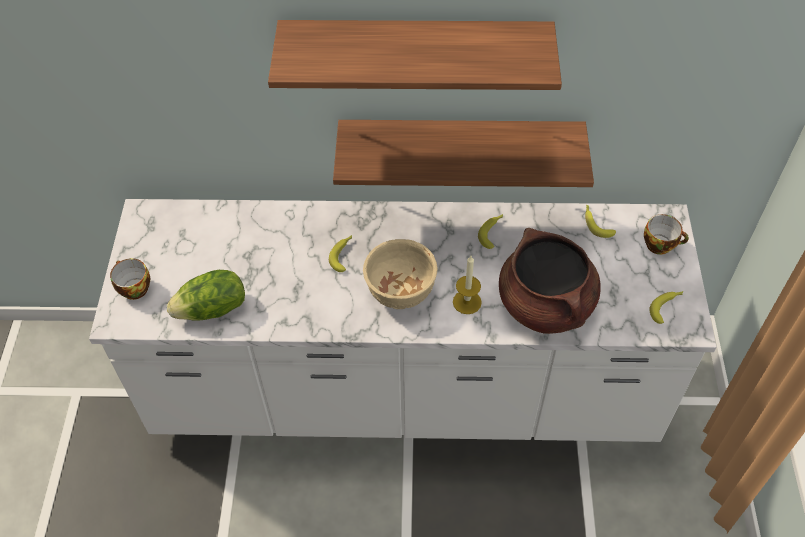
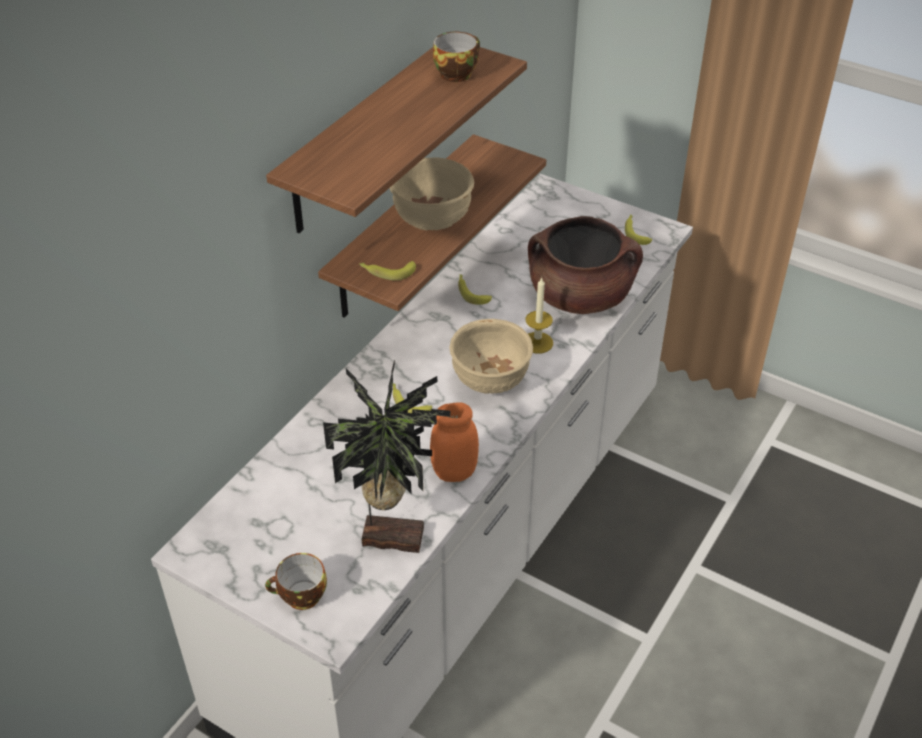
camera: 60 degrees left, 10 degrees down
(213, 309) = (392, 534): lettuce -> potted plant
(292, 316) = (454, 472): none -> orange jar
(446, 151) = (431, 221): none -> beige bowl
(596, 223) = (516, 228): banana -> banana (387, 272)
(660, 244) = (570, 205): cup -> cup (456, 73)

